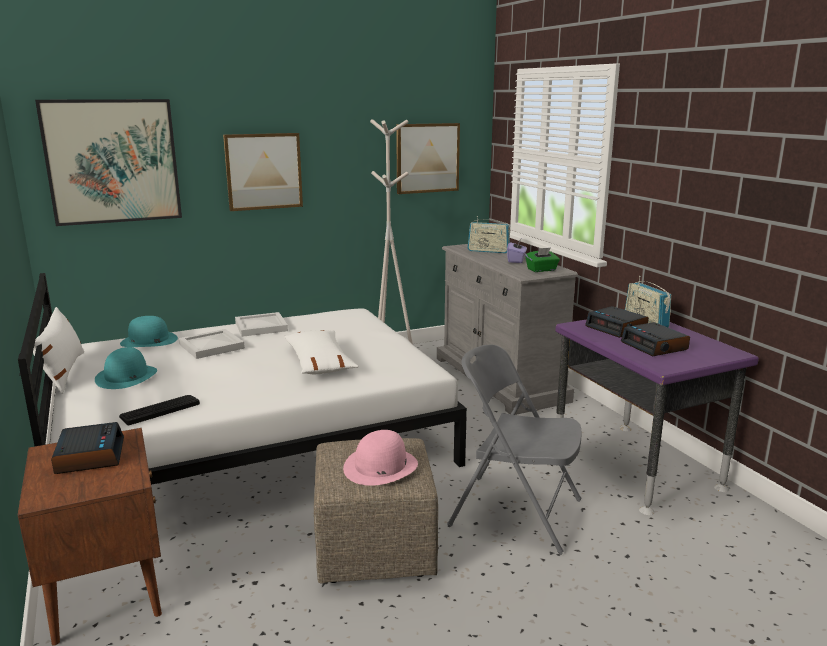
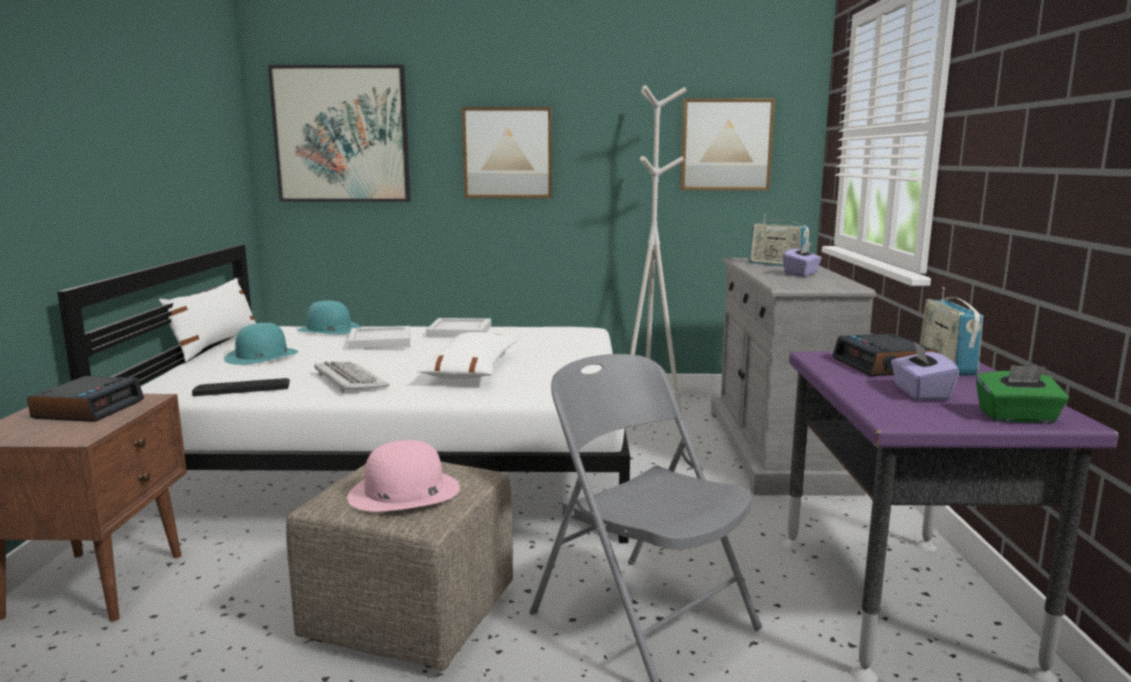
camera: 25 degrees right, 5 degrees down
(239, 387) = (349, 380): none -> keyboard
(541, 270) = (822, 284): green tissue box -> green tissue box (1017, 417)
(655, 346) = (920, 393): alarm clock -> purple tissue box

